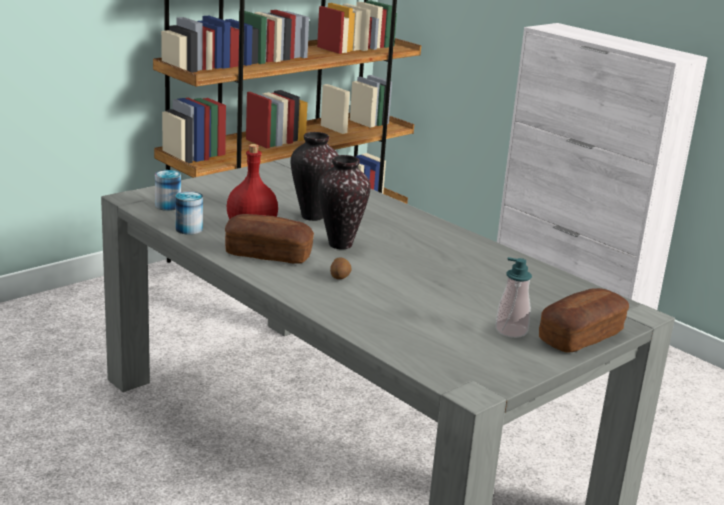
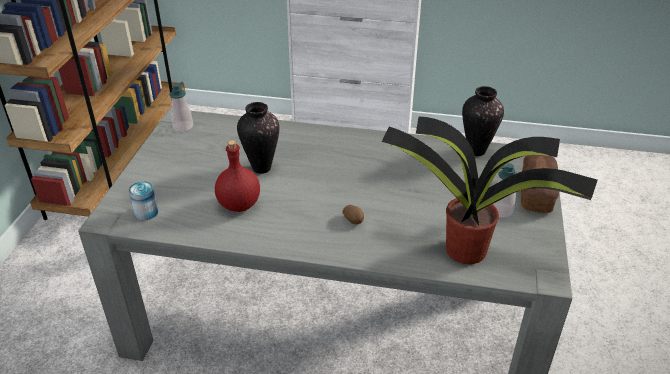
camera: 35 degrees left, 15 degrees up
(189, 229) = (195, 230): can -> none
(268, 254) = (283, 225): bread -> none
(286, 170) = (183, 127): none -> soap dispenser
(341, 244) = (314, 186): vase -> vase (476, 150)
(420, 339) = (468, 250): none -> potted plant

